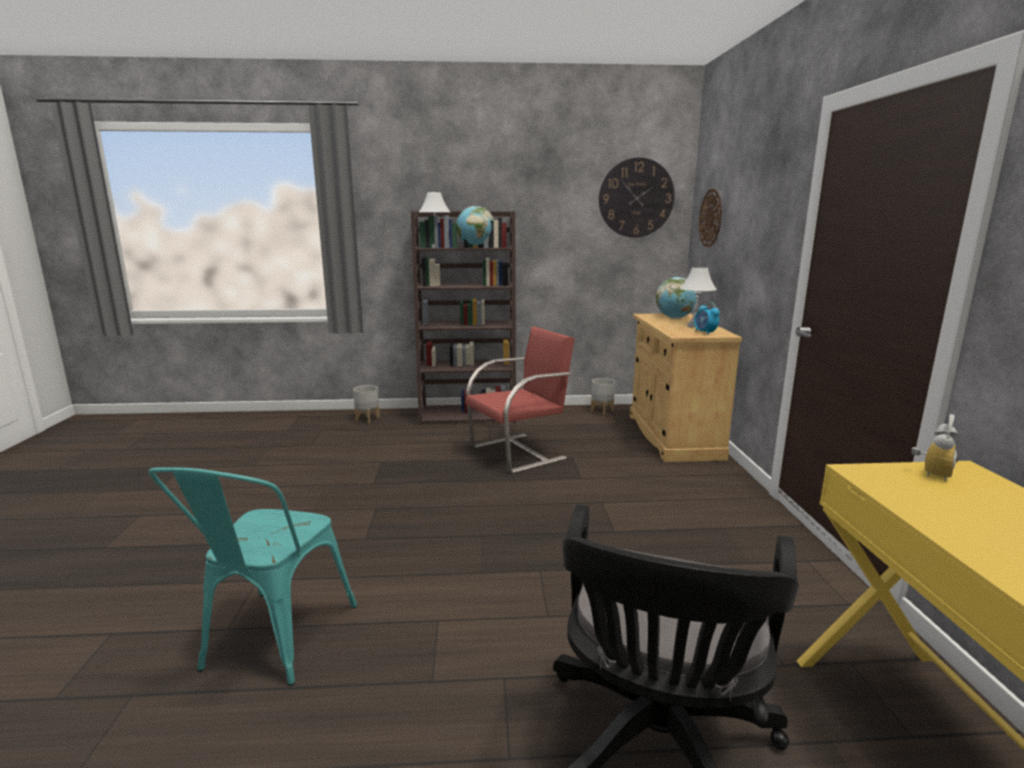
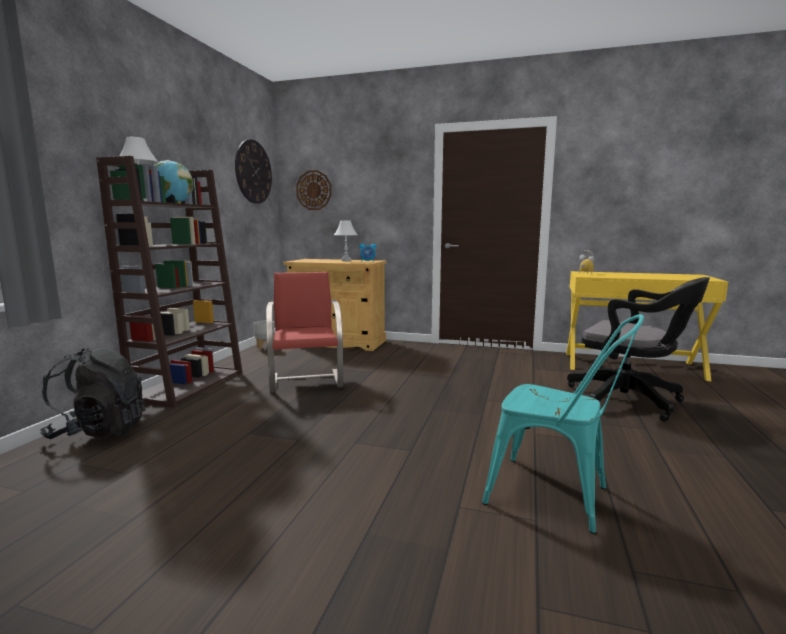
camera: 70 degrees left, 5 degrees down
(368, 419) = (99, 432): grey planter -> black backpack
(675, 318) = (315, 260): globe -> none

